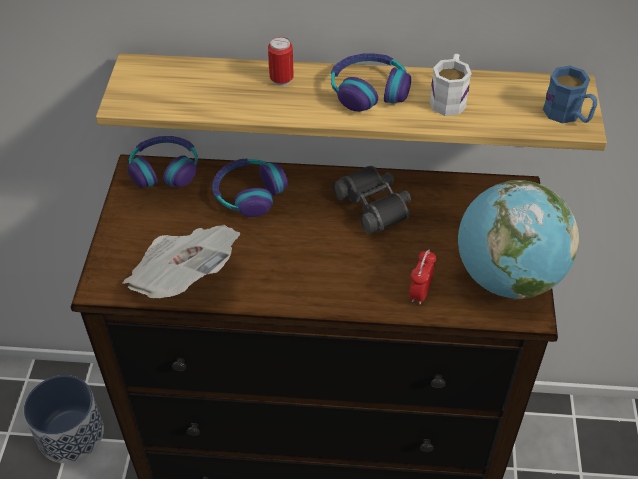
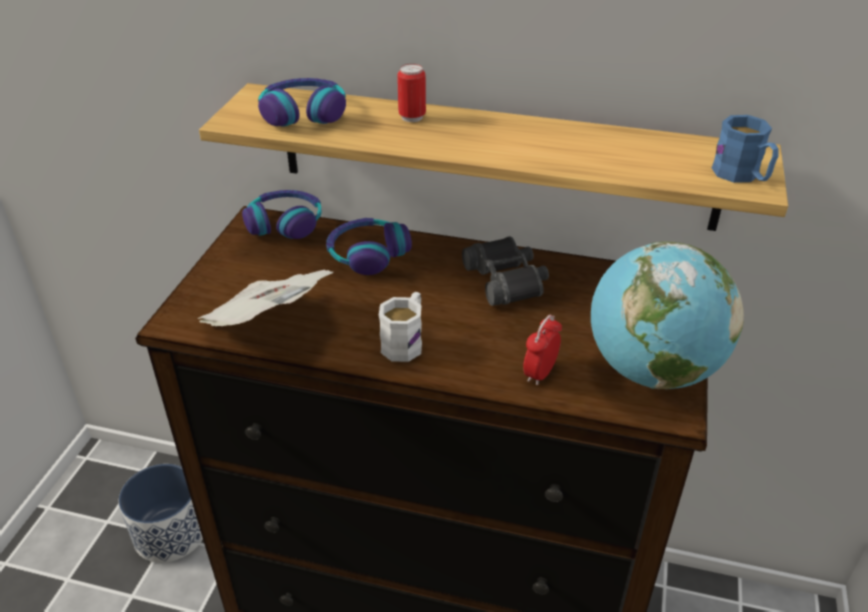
camera: 10 degrees right, 10 degrees down
(369, 90) = (507, 134): headphones -> headphones (303, 113)
(449, 98) = (599, 148): white mug -> white mug (405, 341)

